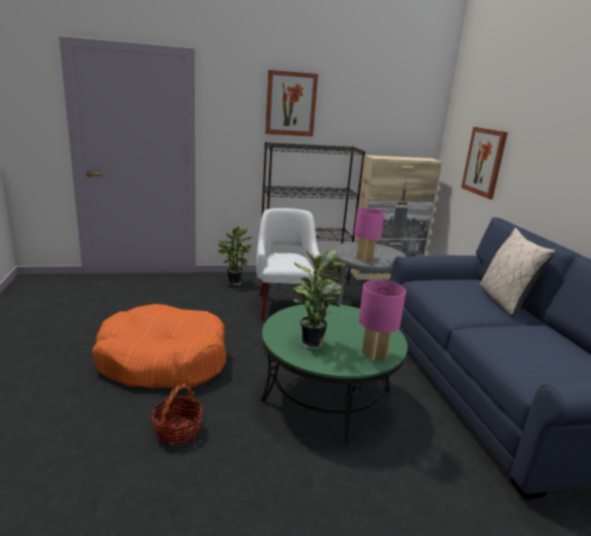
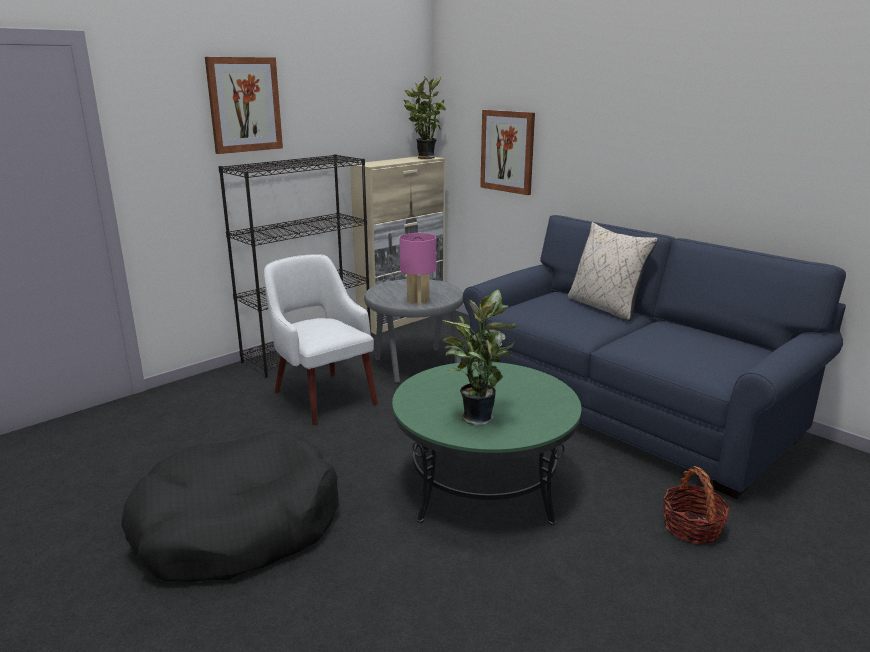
camera: 30 degrees left, 0 degrees up
(163, 361) = (237, 526): orange dog bed -> black dog bed
(178, 431) = (357, 601): basket -> basket (692, 527)
(233, 282) = (219, 387): potted plant -> potted plant (424, 157)
(374, 356) = (552, 407): pink table lamp -> none

